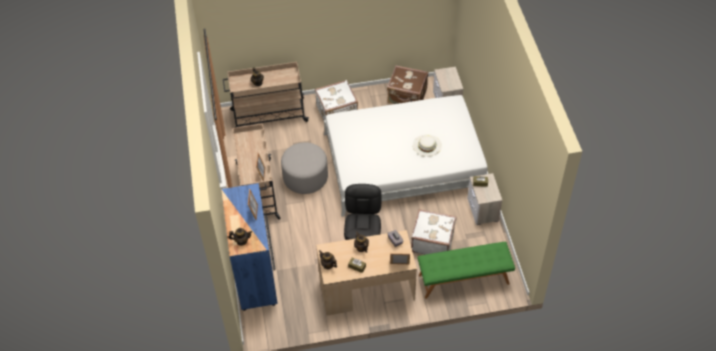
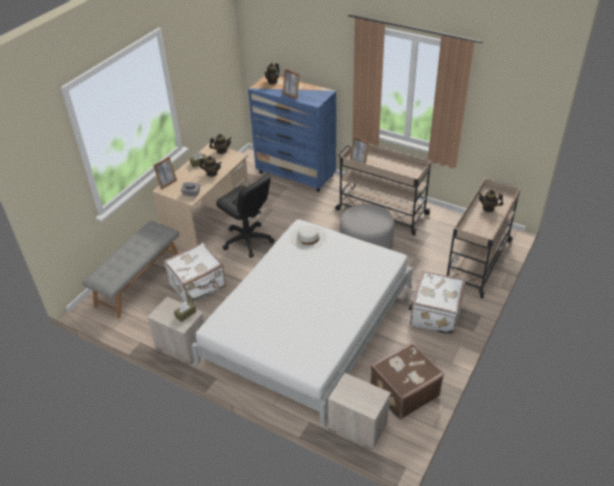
camera: 130 degrees right, 10 degrees down
(427, 145) = (278, 301): white hat -> white hat (308, 237)
(464, 279) = (138, 281): green bench -> grey bench

